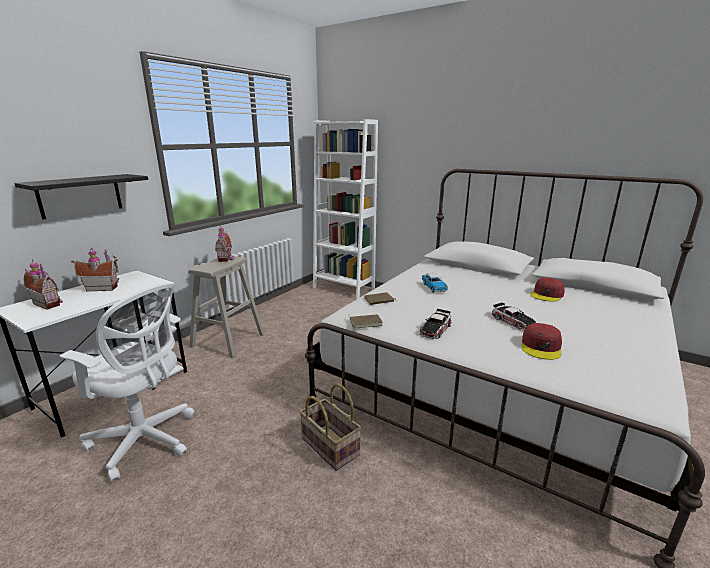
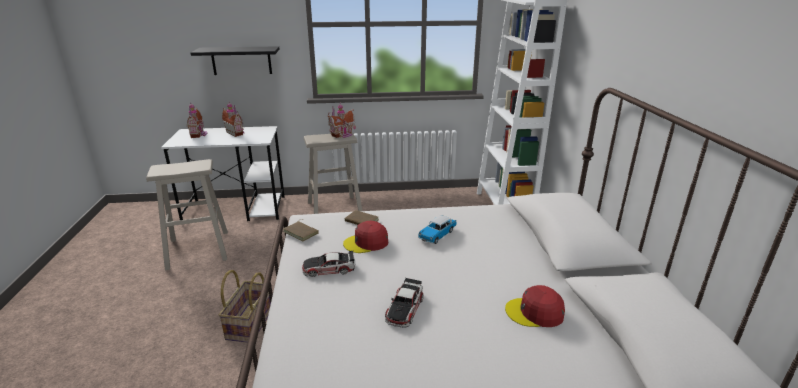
camera: 50 degrees right, 5 degrees up
(146, 441) = (198, 249): white office chair -> beige stool
(541, 347) = (354, 344): red cap -> red cap (366, 243)

